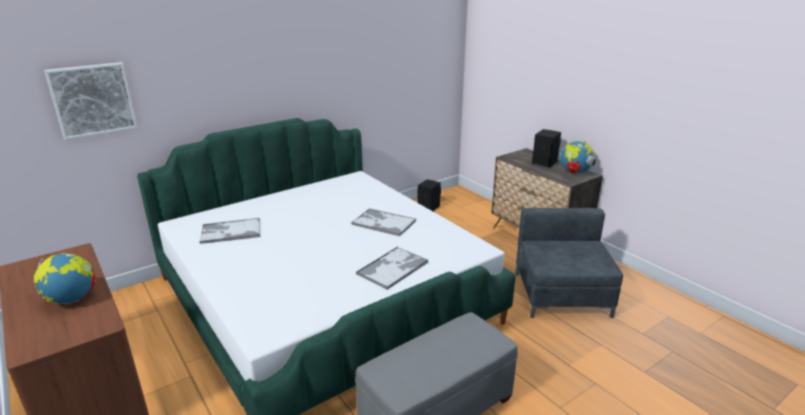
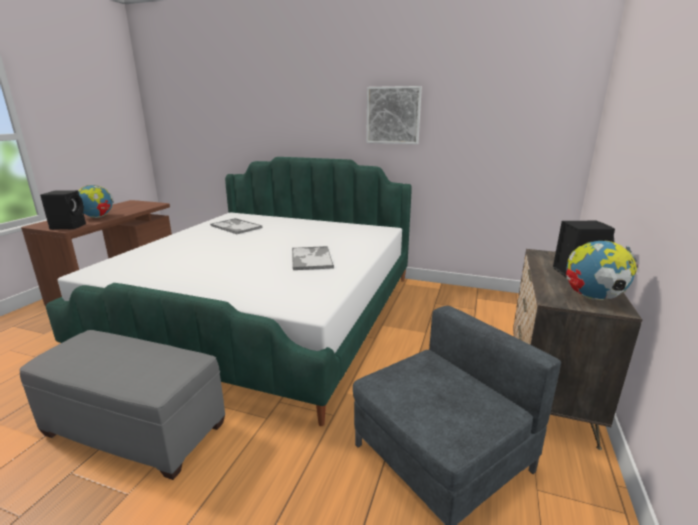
camera: 55 degrees right, 5 degrees down
(93, 100) = (215, 116): picture -> picture (393, 115)
(393, 268) = (227, 283): tray -> none
(428, 207) = (482, 300): black speaker -> black speaker (69, 226)

